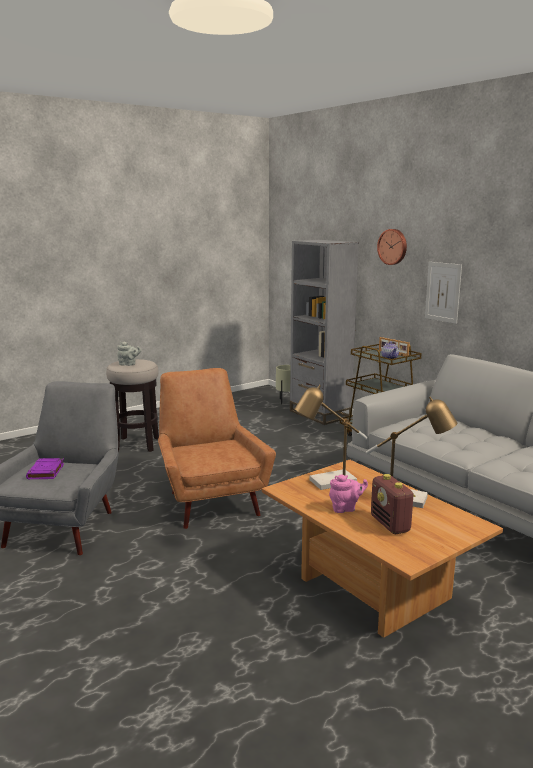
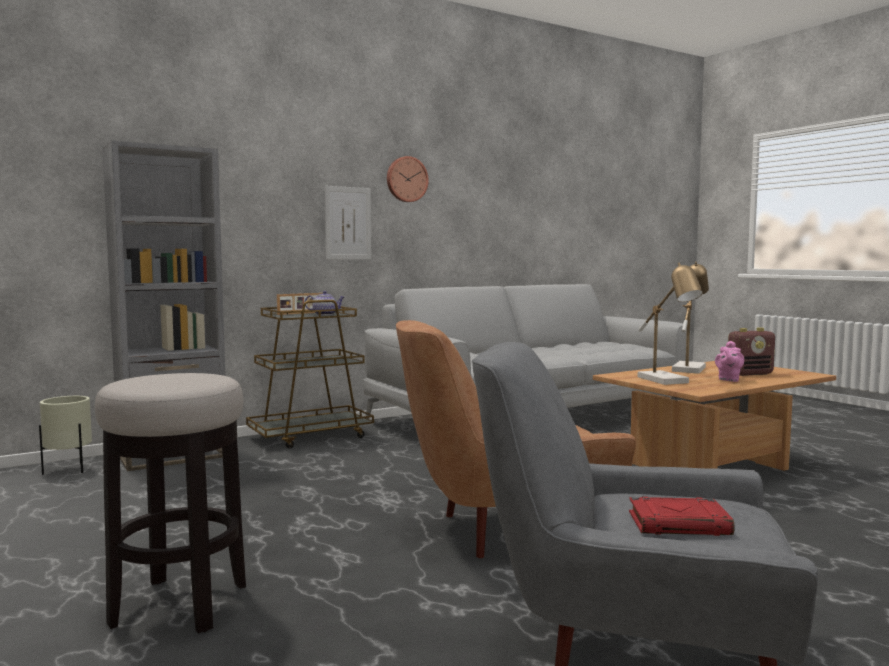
camera: 85 degrees left, 10 degrees down
(46, 472) = (680, 524): purple book -> red book
(128, 364) = (189, 379): grey teapot -> none
(345, 508) = (728, 380): pink teapot -> pink teapot turned 150 degrees counterclockwise
(393, 246) = (262, 166): wall clock -> wall clock (406, 179)

